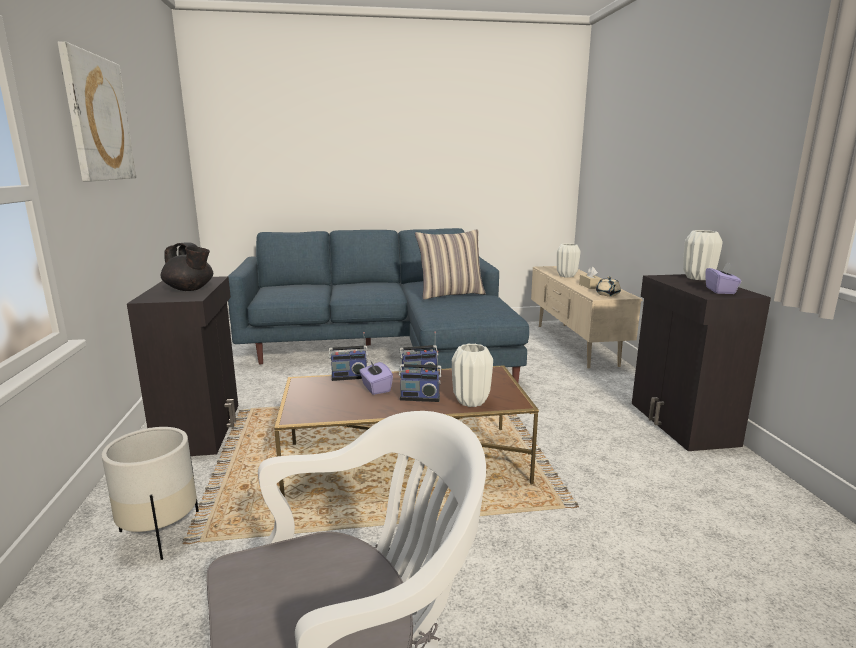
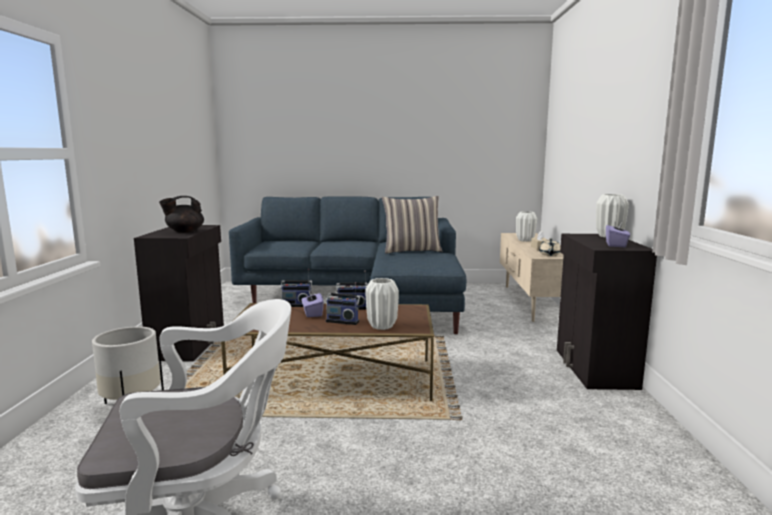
camera: 10 degrees right, 5 degrees down
(97, 118) = (130, 105): picture -> none
(190, 289) = (184, 231): black teapot -> black teapot turned 105 degrees clockwise

